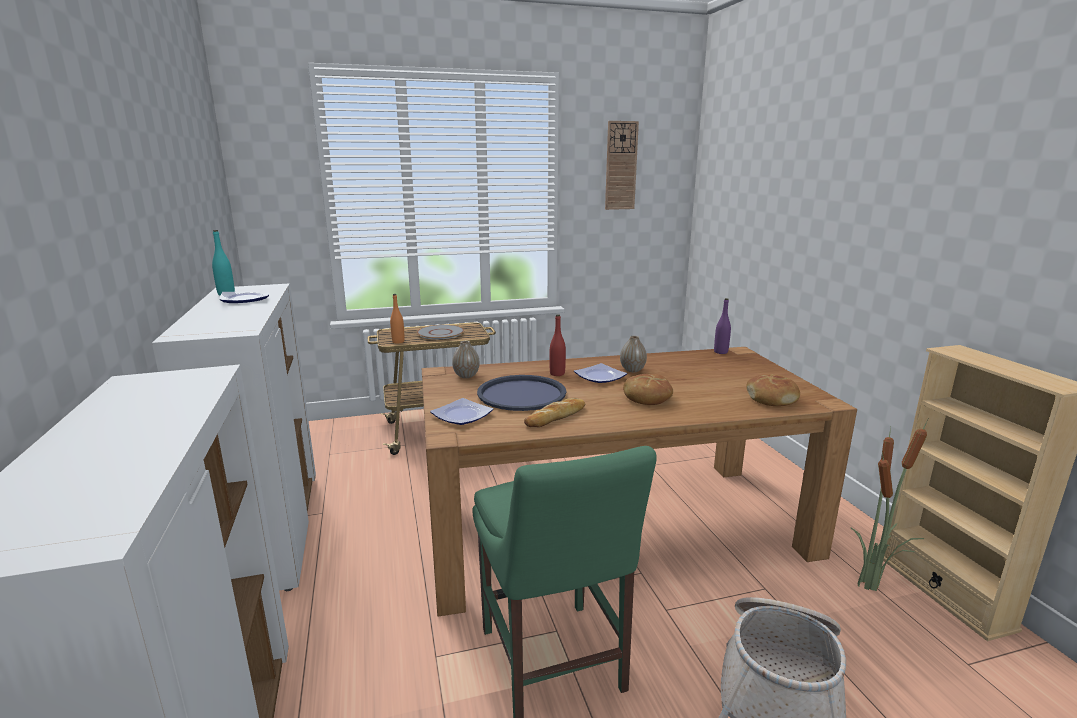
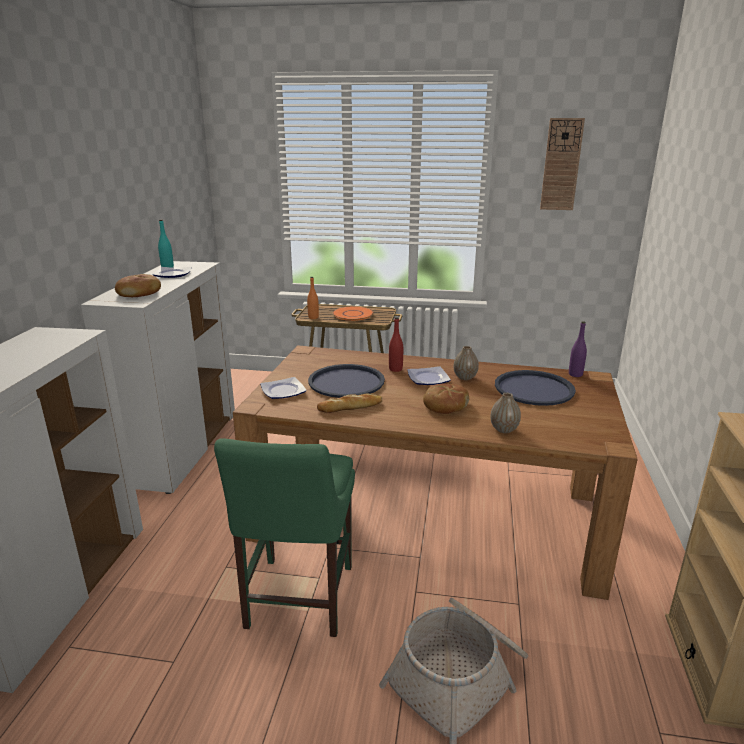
camera: 25 degrees right, 5 degrees up
(440, 333) = (353, 314): grey plate -> orange plate
(466, 376) = (322, 358): vase -> vase (504, 429)
(704, 369) = (534, 389): none -> blue tray
(772, 398) = (562, 430): bread -> bread (140, 293)
(871, 585) = (628, 636): potted plant -> none

